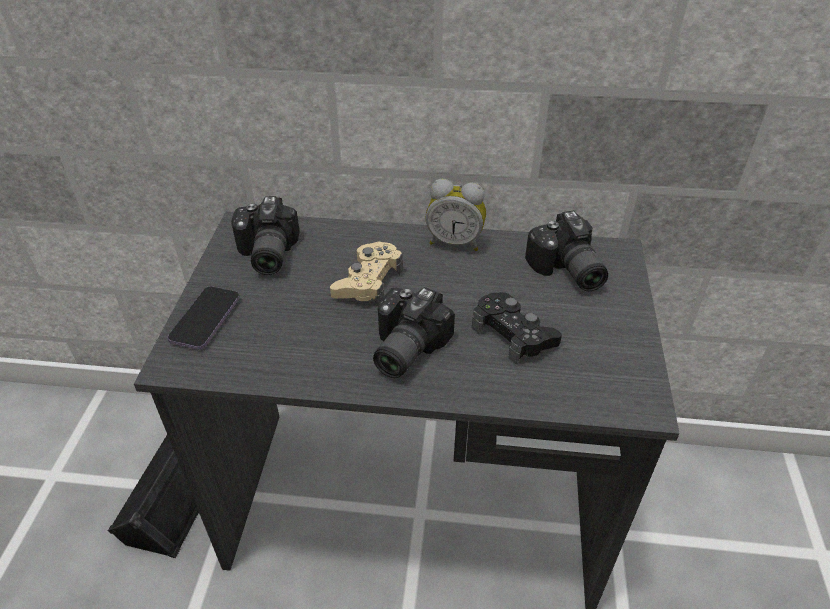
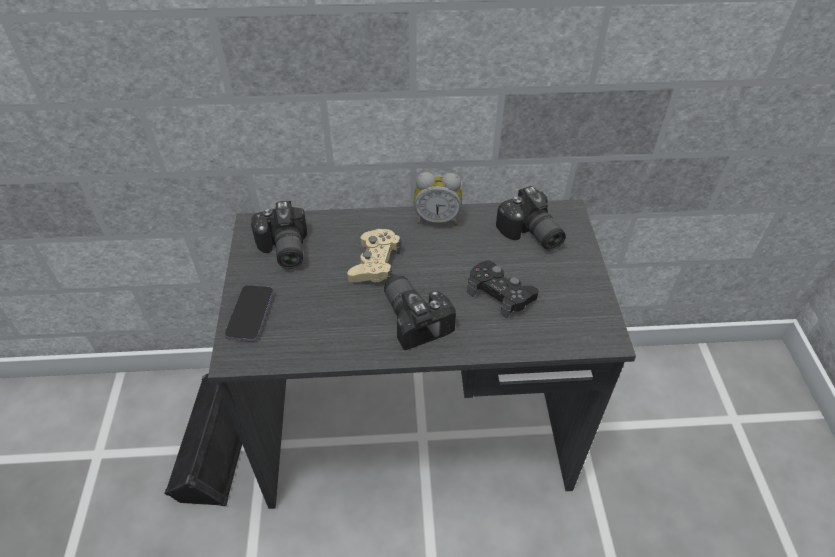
camera: 10 degrees left, 5 degrees up
(402, 348) = (416, 317): camera -> camera turned 135 degrees clockwise

